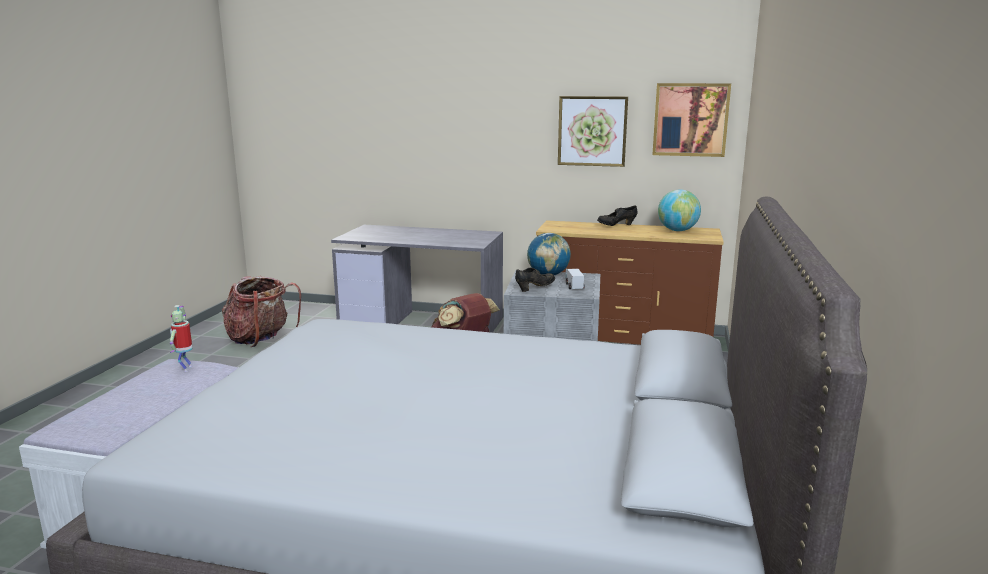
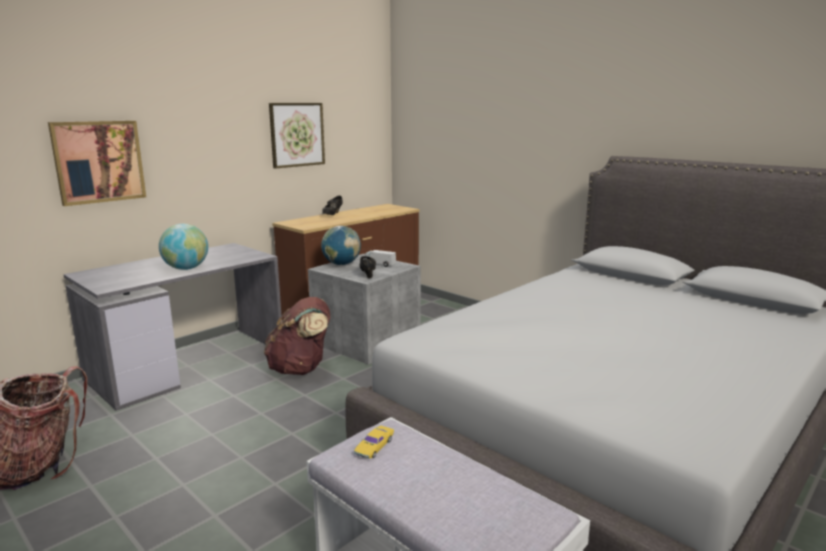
camera: 60 degrees left, 0 degrees up
(185, 368) = (374, 446): toy robot -> yellow toy car
(677, 230) = (376, 209): globe -> globe (186, 268)
(690, 119) = (361, 121): picture -> picture (99, 161)

